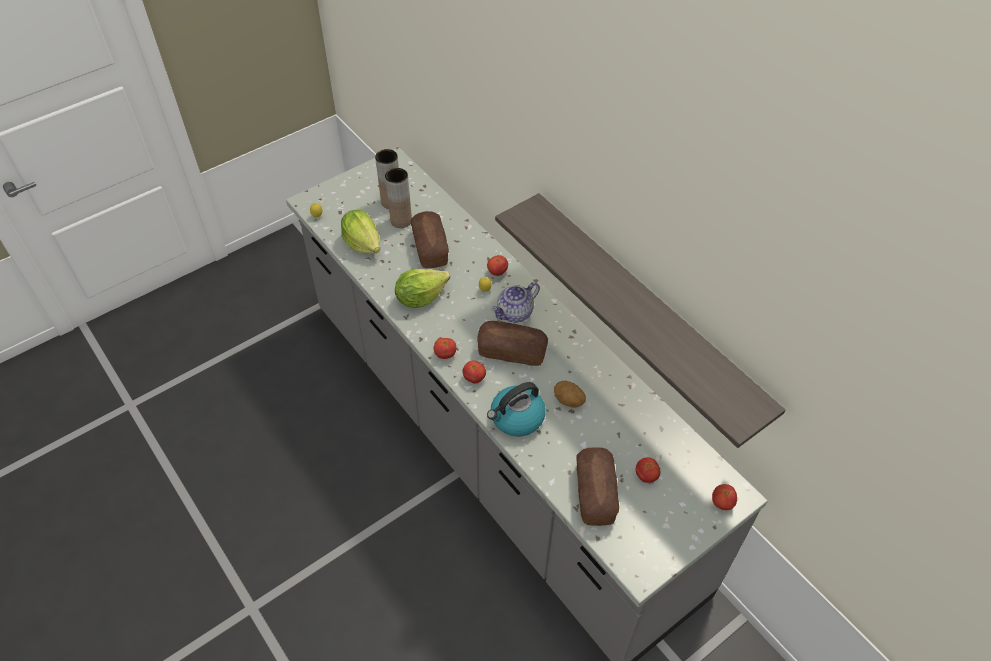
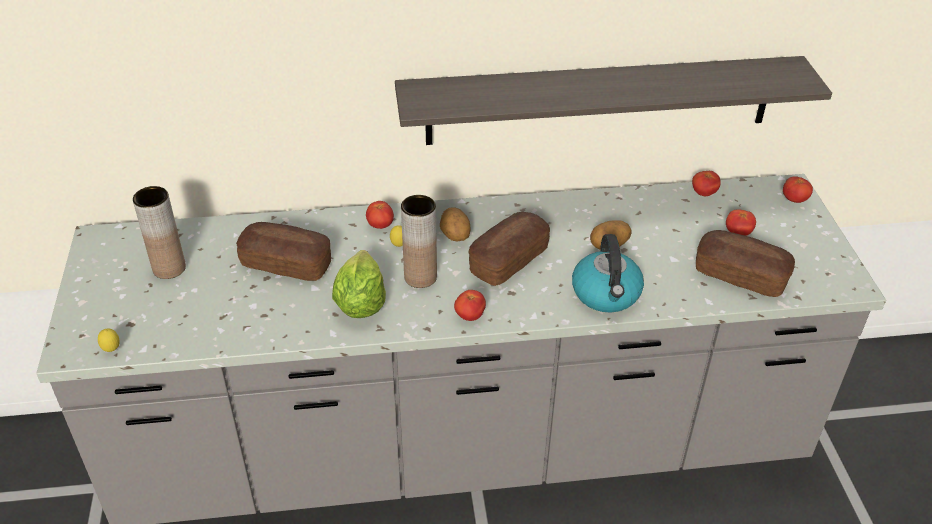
camera: 60 degrees left, 10 degrees down
(362, 243) = (213, 322): lettuce -> none
(401, 221) = (212, 272): brown vase -> brown vase (420, 277)
(474, 378) = (524, 305): tomato -> tomato (703, 193)
(515, 313) = (454, 236): teapot -> potato

